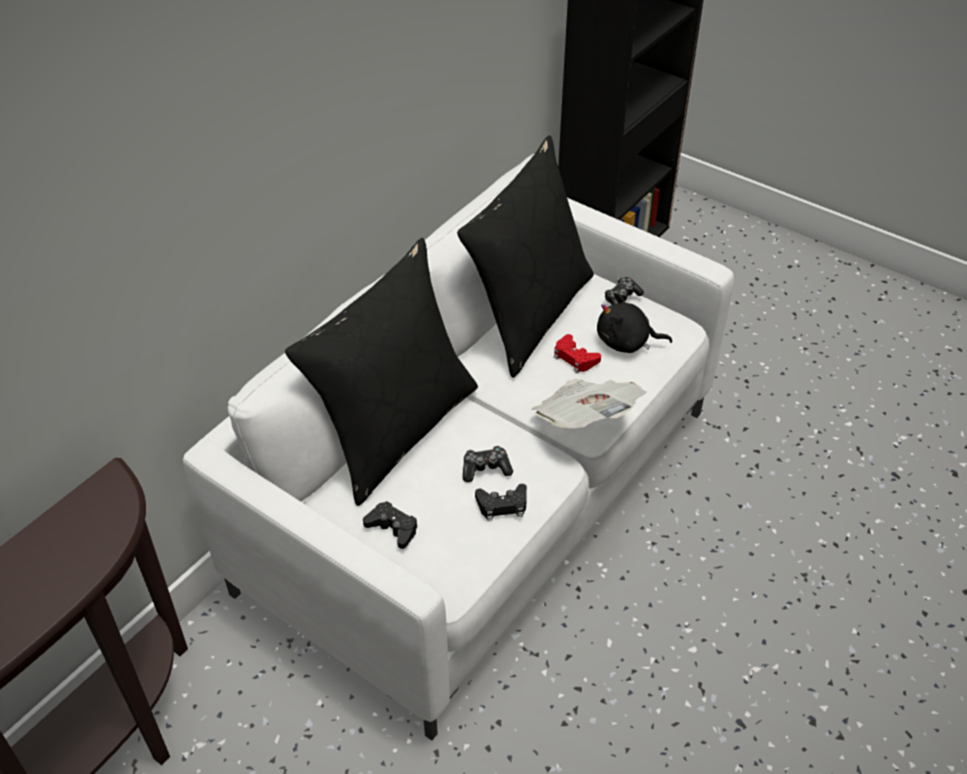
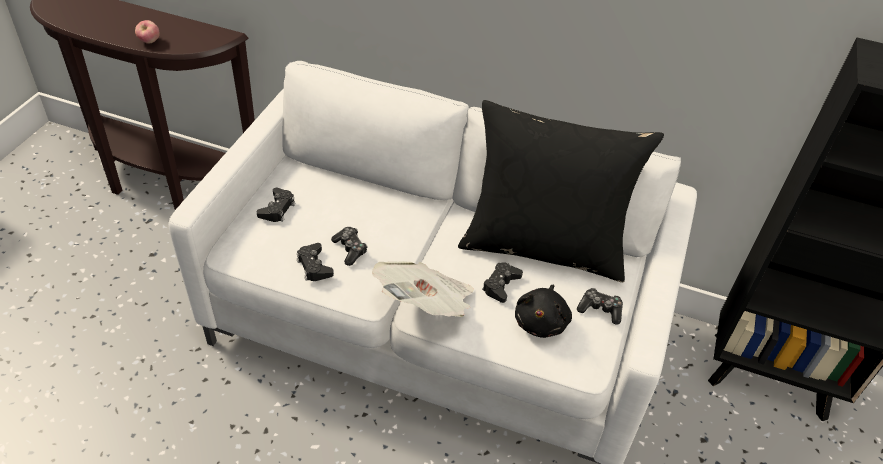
camera: 70 degrees right, 0 degrees up
(79, 571) = (149, 42): none -> apple
(395, 430) = (376, 191): black pillow -> none
(575, 358) = (501, 285): red game controller -> black game controller
(626, 342) = (541, 321): black plush toy -> black plush toy turned 150 degrees counterclockwise

